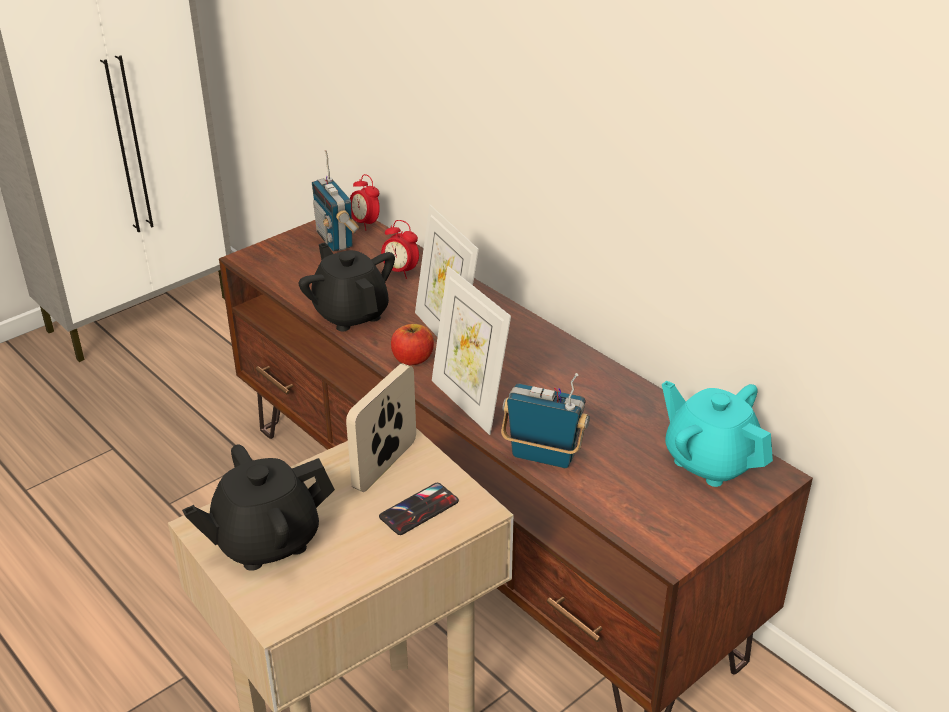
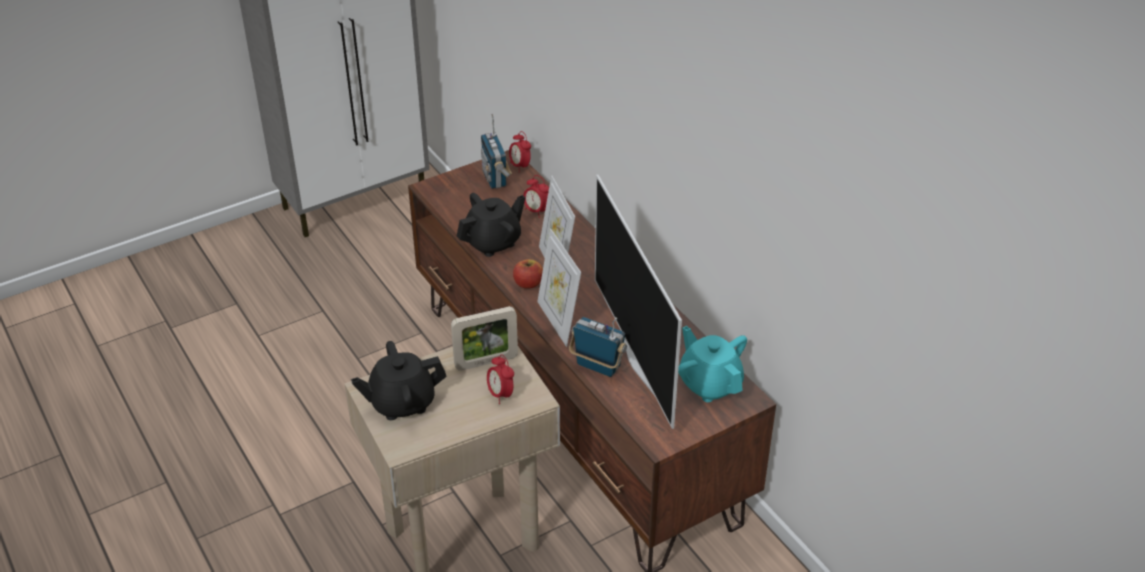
camera: 10 degrees right, 5 degrees up
(351, 313) = (493, 242): black teapot -> black teapot turned 75 degrees clockwise
(385, 465) = (486, 362): picture frame -> picture frame turned 150 degrees counterclockwise
(419, 509) = (500, 394): phone -> alarm clock
(602, 442) = (640, 361): none -> television

